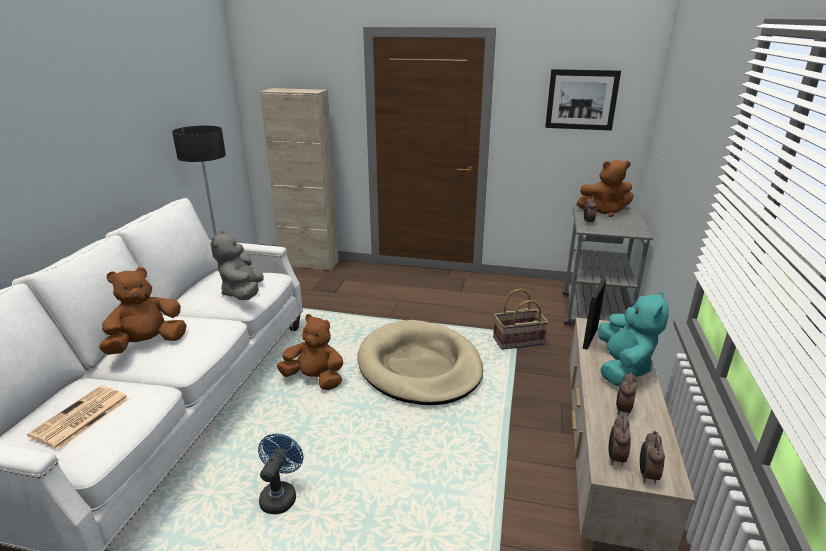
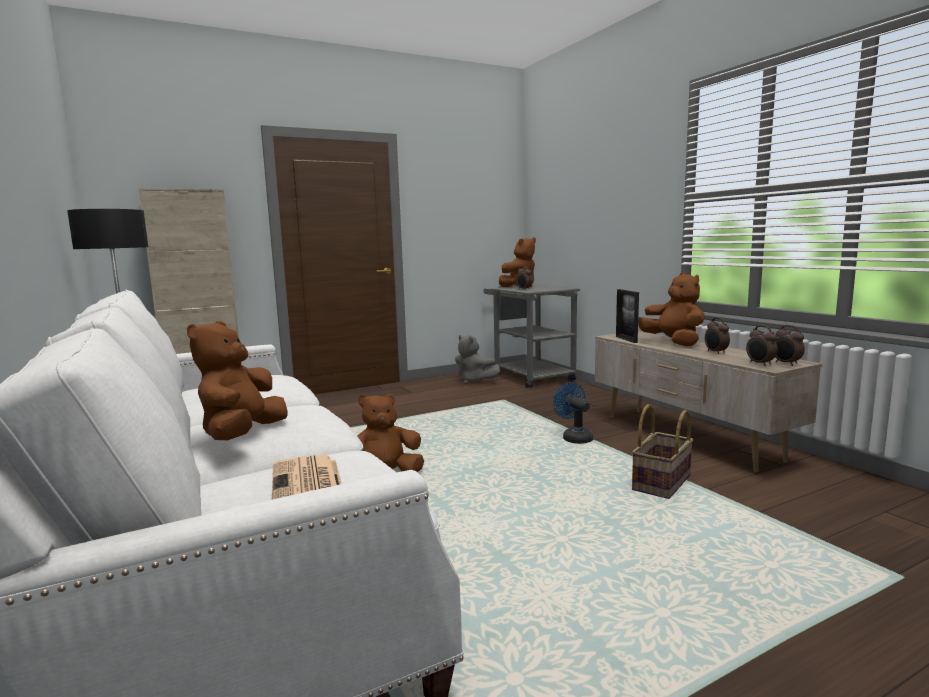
camera: 40 degrees left, 15 degrees down
(243, 293) = (275, 387): grey plush toy -> grey plush toy (474, 381)
(280, 495) = (509, 546): blue fan -> blue fan (574, 438)
(420, 367) = (466, 437): beige dog bed -> none
(518, 341) = (513, 403): basket -> basket (662, 483)
(581, 99) = (472, 199): picture -> none
(622, 368) = (673, 343): turquoise plush toy -> brown plush toy

